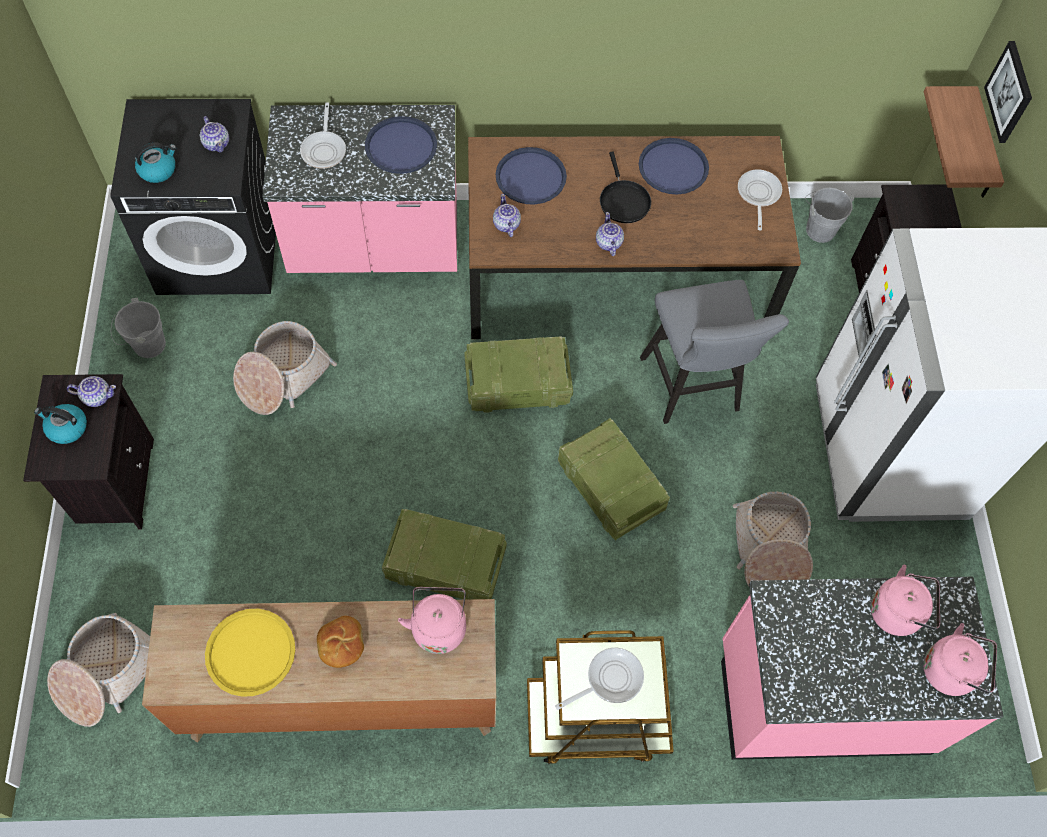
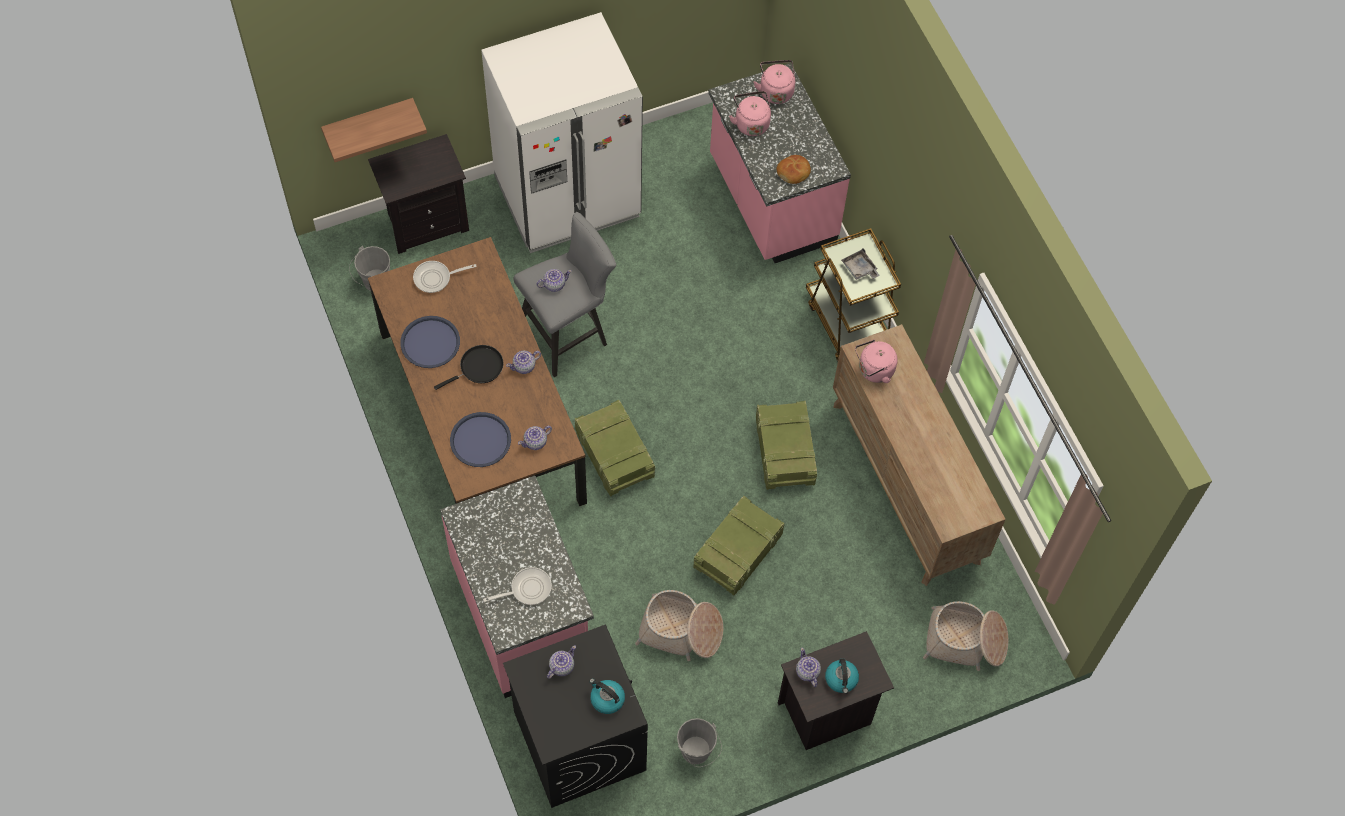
camera: 110 degrees left, 0 degrees up
(251, 652) = (943, 471): yellow tray -> none
(341, 644) = (912, 421): bread -> bread (793, 172)
(401, 146) = (500, 532): blue tray -> none
(609, 486) = (675, 366): crate -> crate (737, 553)
(609, 679) = (859, 269): frying pan -> grey tray
(712, 308) = (554, 284): none -> teapot
(769, 549) = (680, 253): basket -> none
(1010, 92) = (357, 89): picture -> none

